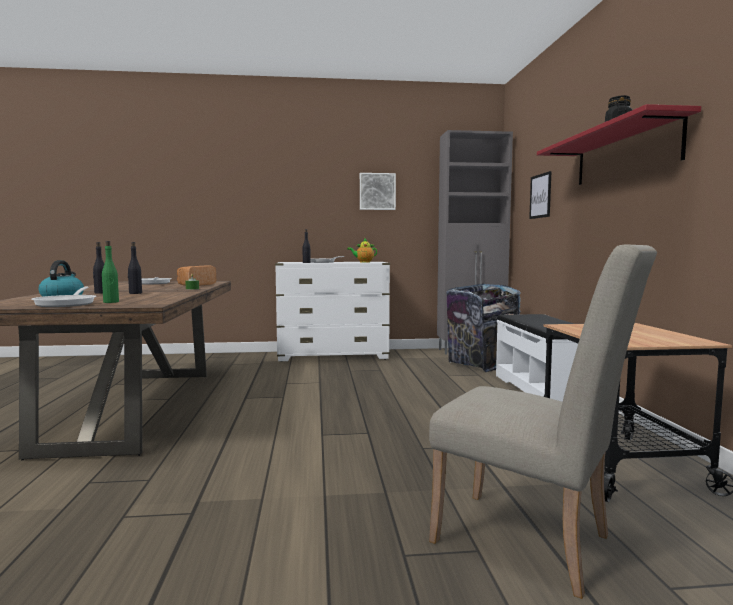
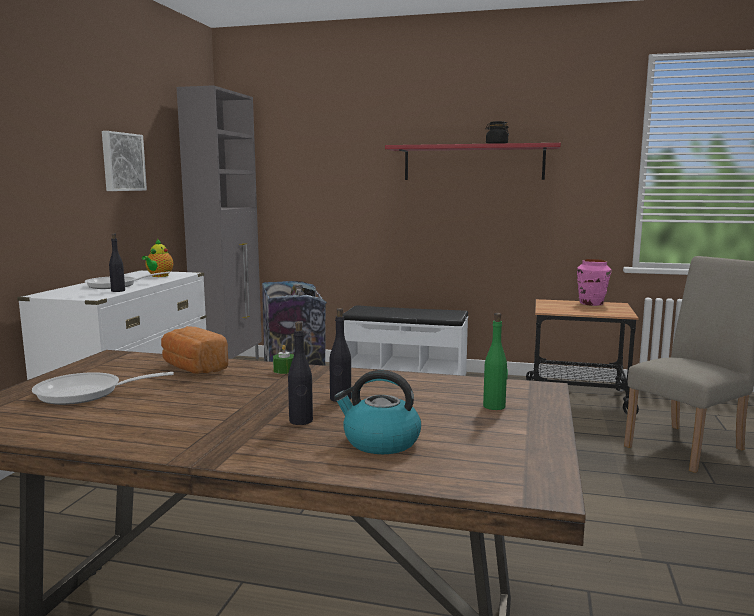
camera: 70 degrees left, 5 degrees up
(68, 303) = (510, 428): frying pan -> none
(540, 196) = (326, 182): picture -> none
(667, 334) = (591, 303): none -> pink vase

